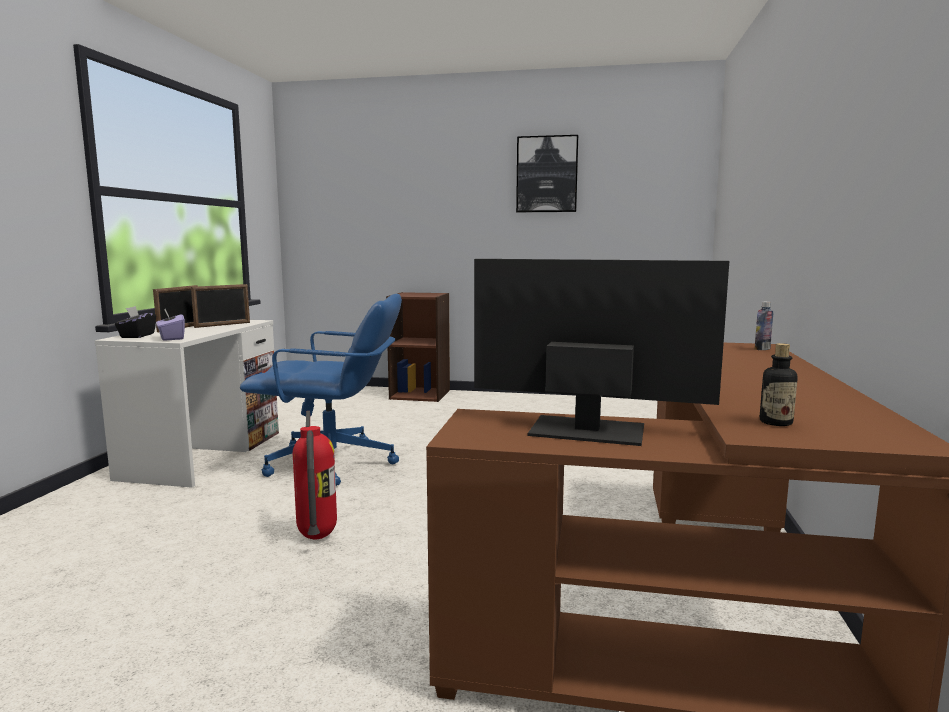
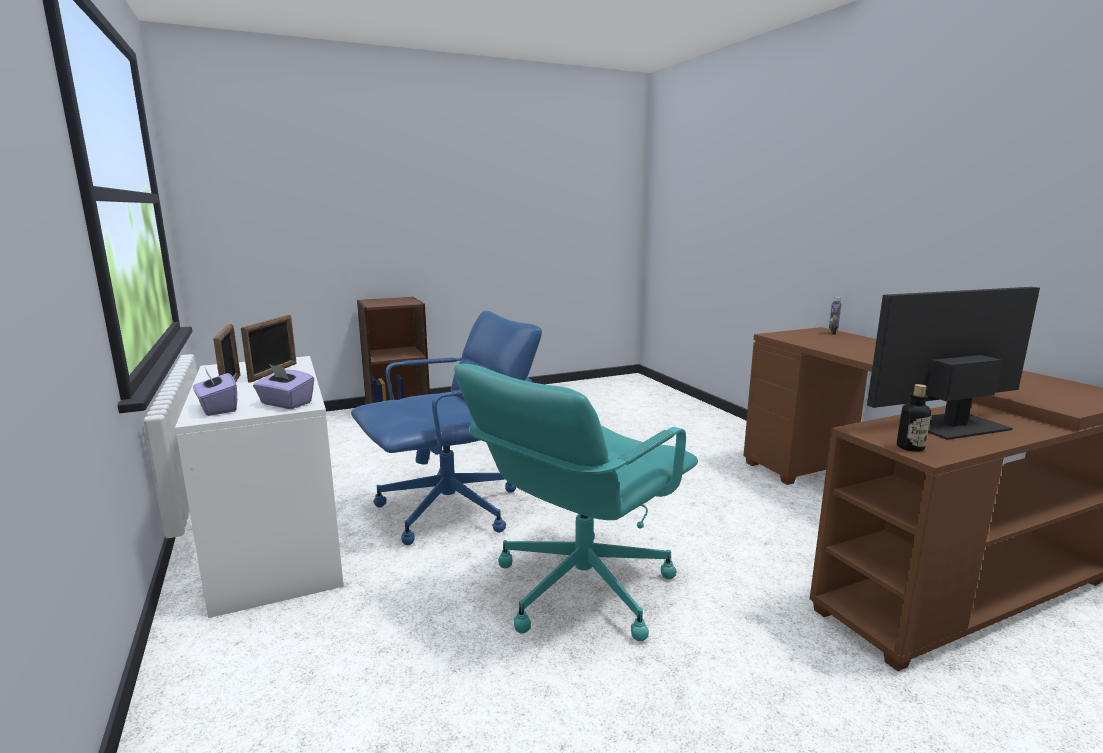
camera: 35 degrees left, 5 degrees up
(137, 336) = (217, 409): black tissue box -> purple tissue box
(316, 537) = (580, 587): fire extinguisher -> turquoise office chair
(547, 174) = (507, 169): picture -> none
(775, 422) = (1041, 395): bottle -> bottle (910, 447)

